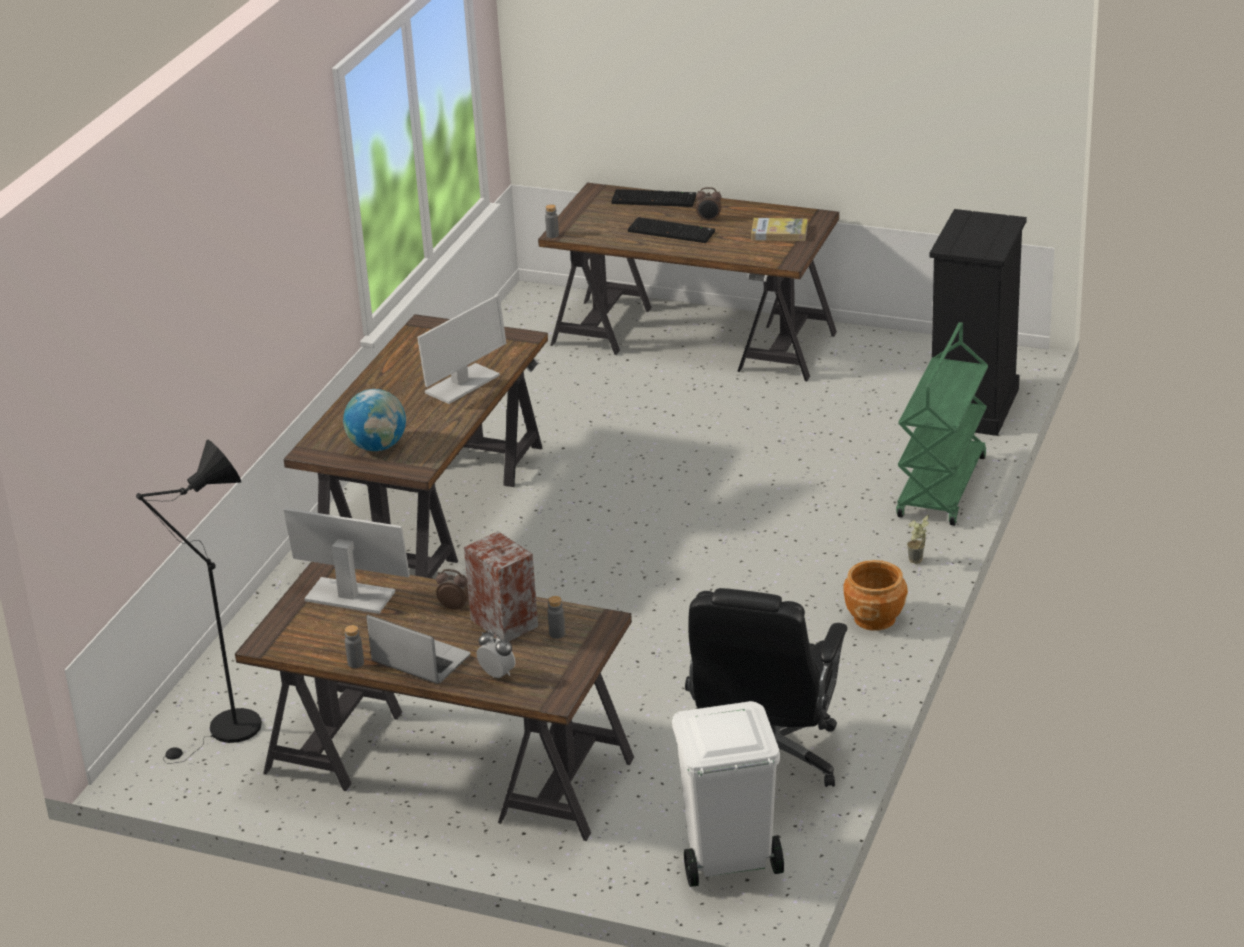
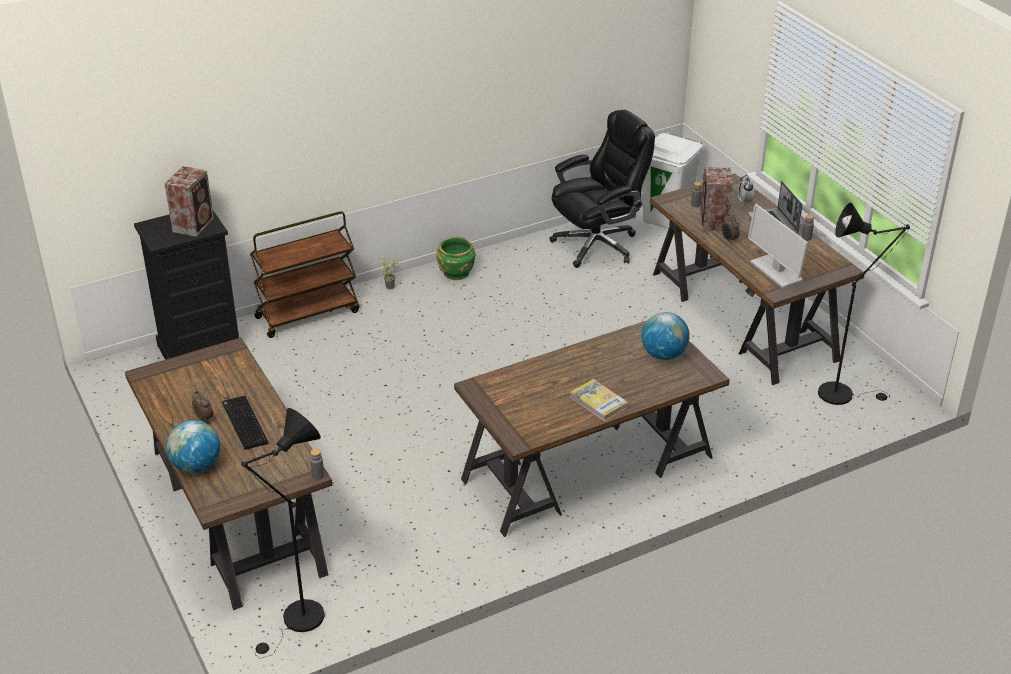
camera: 140 degrees left, 5 degrees up
(462, 385) = (560, 371): monitor -> none
(526, 316) = (298, 622): none -> black floor lamp
(655, 199) = (196, 466): keyboard -> globe
(779, 232) = (190, 376): book -> book (598, 402)
(875, 618) = (456, 272): brown planter -> green planter
(942, 488) = (308, 314): green cart -> brown cart
(971, 241) = (194, 224): none -> speaker

